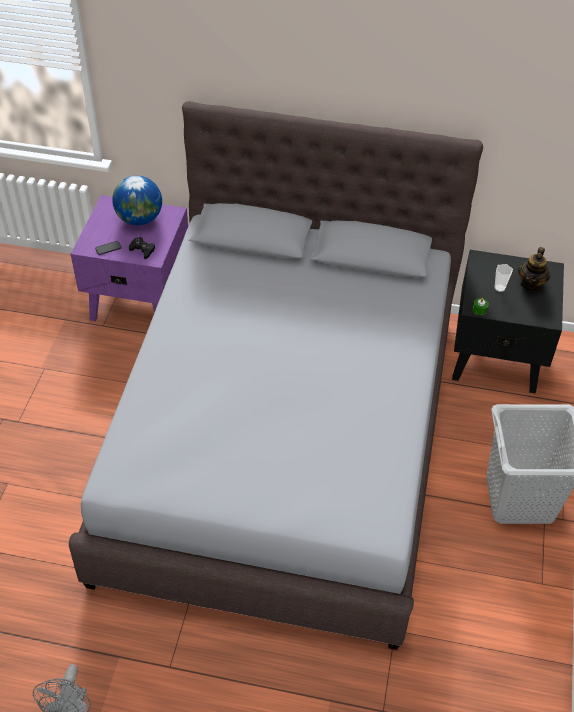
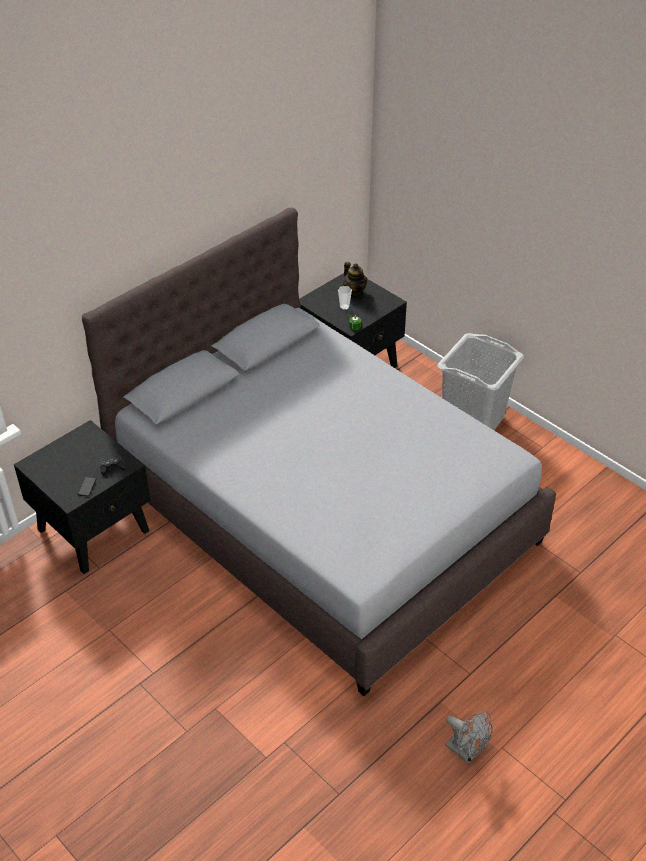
camera: 55 degrees left, 5 degrees down
(139, 219) = (73, 453): globe -> none
(140, 299) = (94, 529): purple nightstand -> black nightstand

